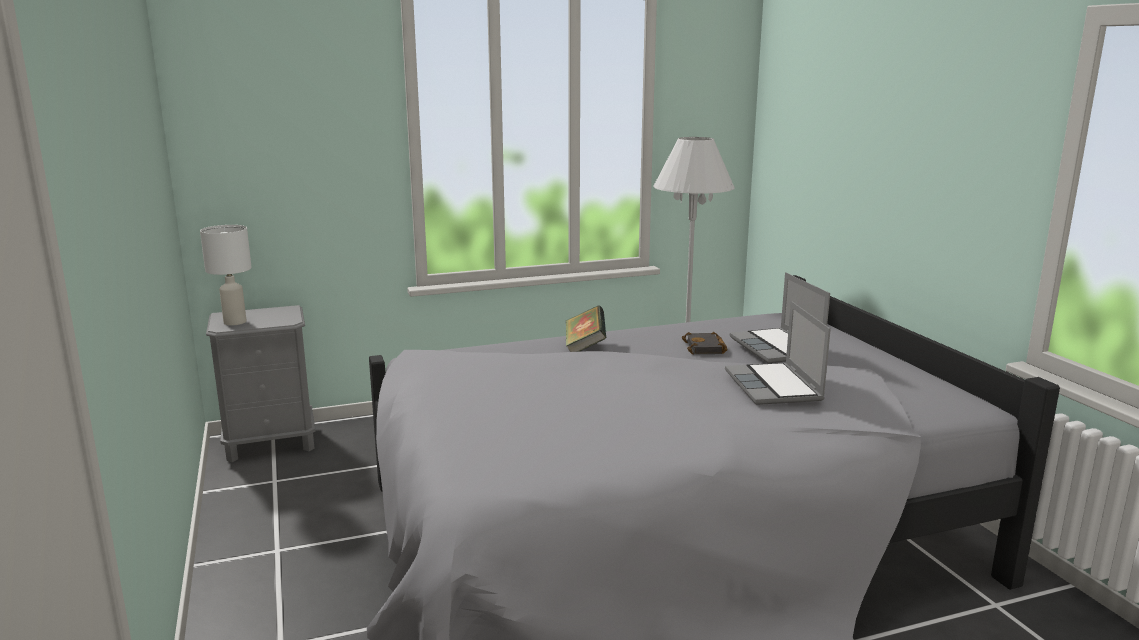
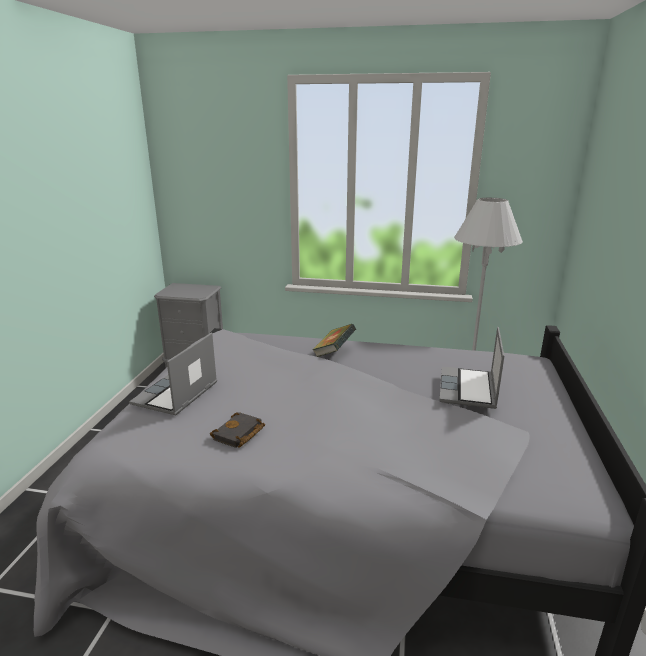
camera: 30 degrees right, 5 degrees up
(235, 322) = (174, 291): white table lamp -> none
(706, 348) = (418, 374): black book -> black book (239, 434)
(774, 386) = (416, 426): laptop -> laptop (176, 395)

